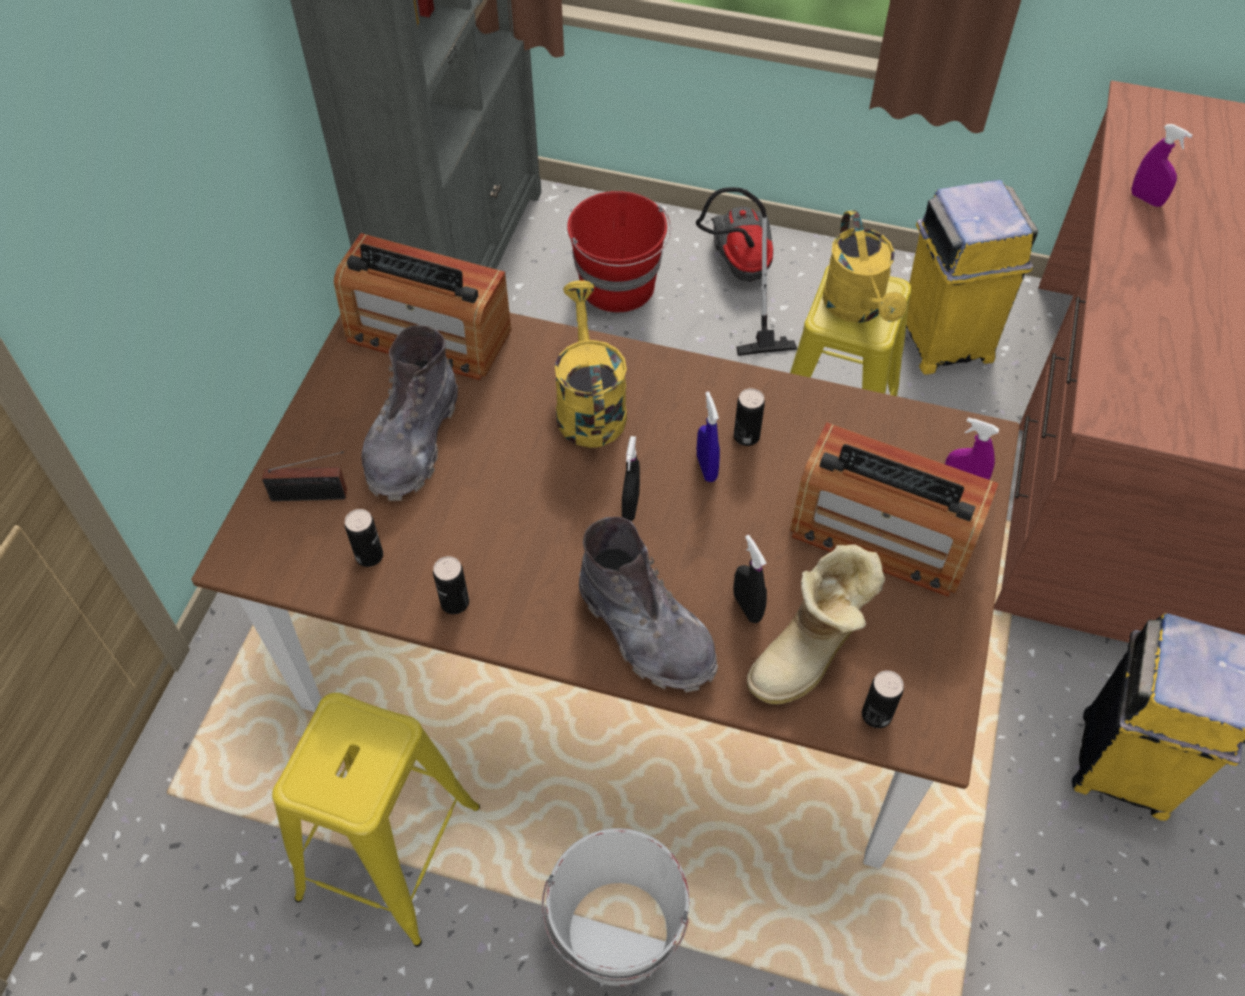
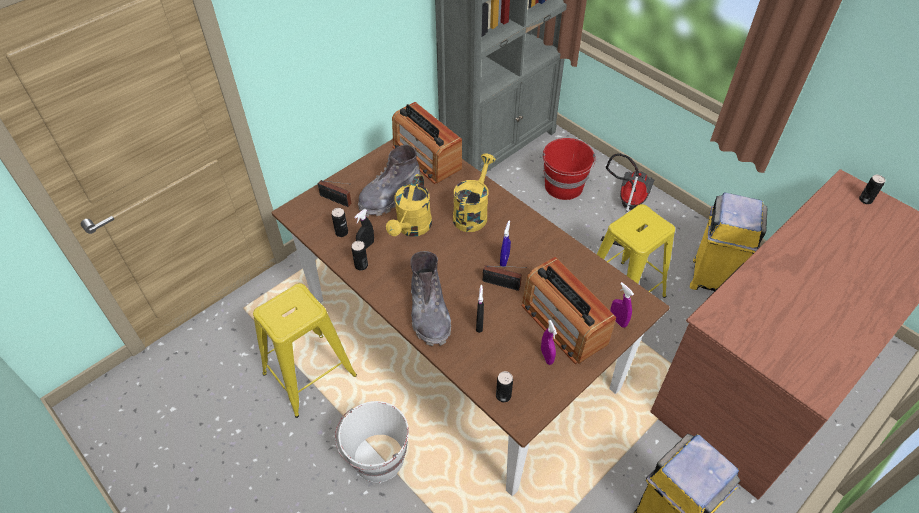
camera: 30 degrees right, 5 degrees down
(630, 507) = (459, 261): black spray bottle -> black spray bottle (366, 246)
(735, 513) = (503, 284): none -> radio
(746, 436) = (532, 255): can -> can (865, 200)
(811, 653) = (493, 356): boot -> none
(858, 308) = (640, 229): yellow watering can -> yellow watering can (412, 228)
(1146, 199) = (813, 231): purple spray bottle -> purple spray bottle (547, 356)

